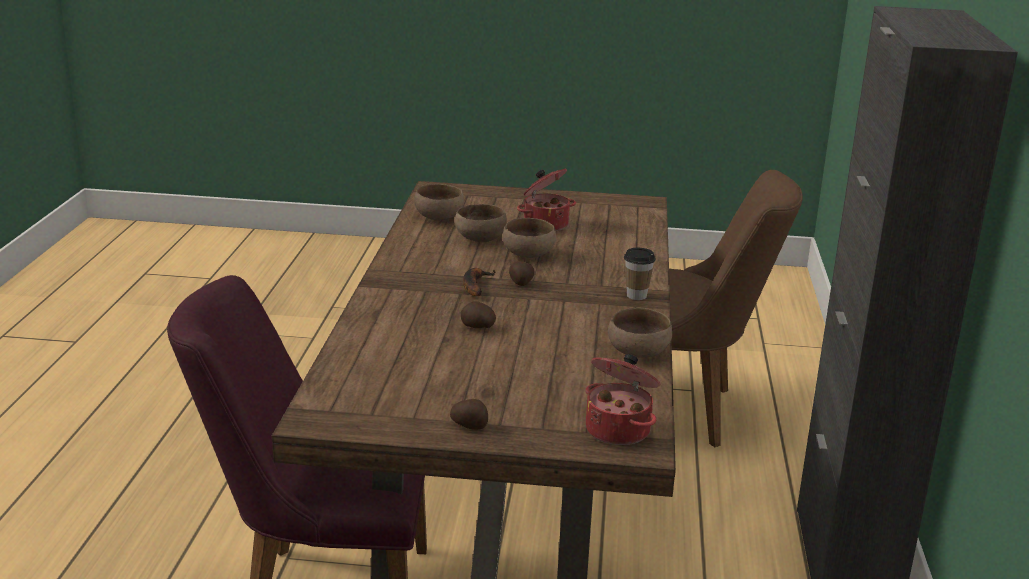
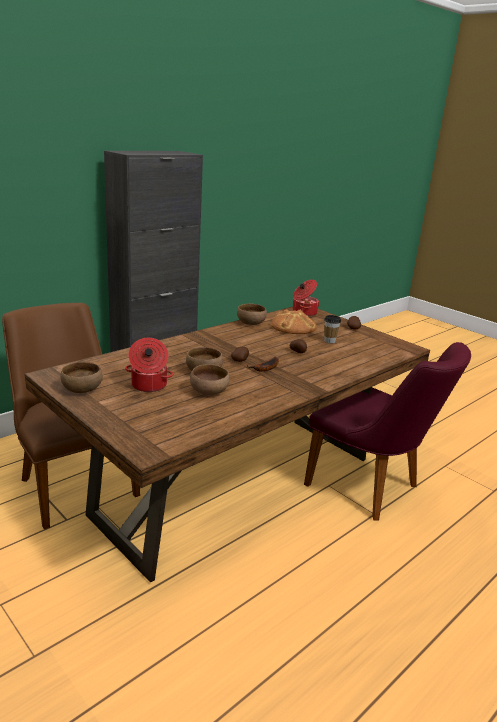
camera: 140 degrees left, 0 degrees up
(440, 218) = (202, 418): brown bowl -> brown bowl (81, 389)
(570, 378) = (293, 326): none -> bread
(636, 296) = (201, 337): cup -> cup (329, 341)

